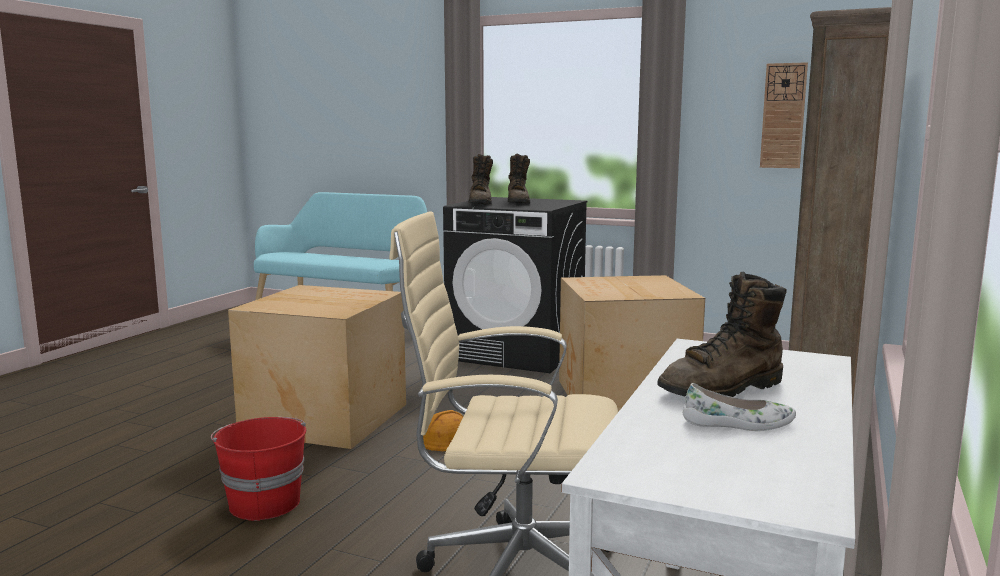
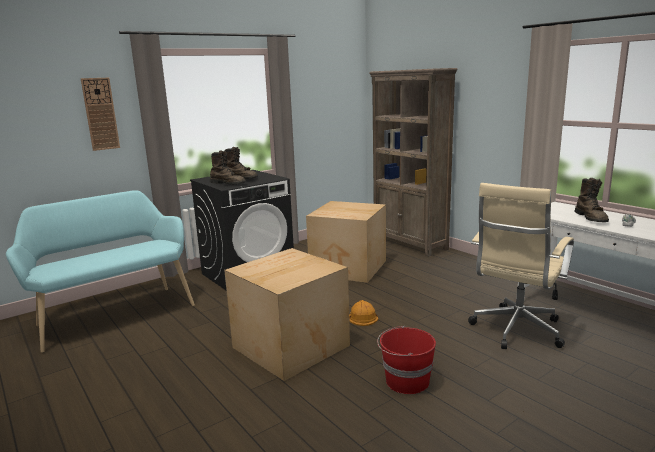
camera: 60 degrees left, 5 degrees up
(783, 116) = (329, 109): wall clock -> wall clock (100, 114)

